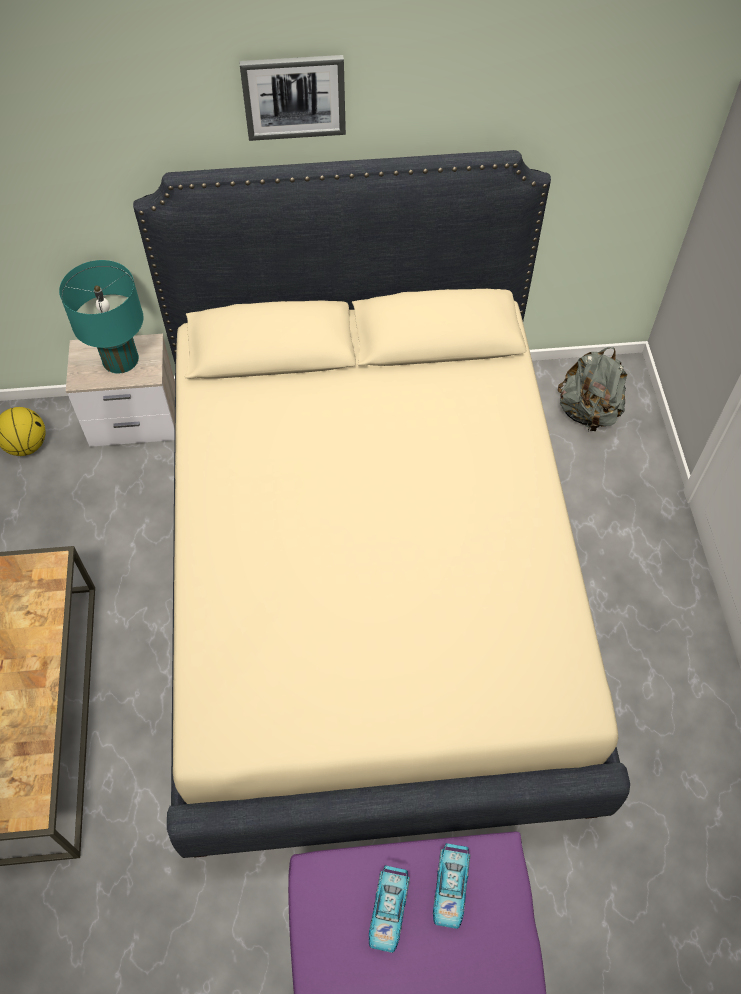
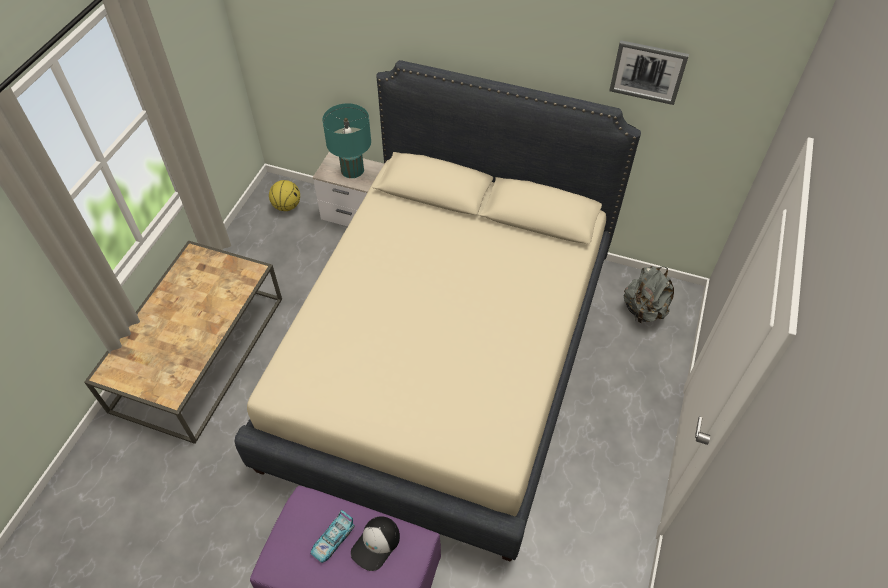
camera: 25 degrees right, 5 degrees down
(294, 97) = (484, 35): picture -> picture (648, 71)
(450, 889) = (376, 544): toy car -> cap

